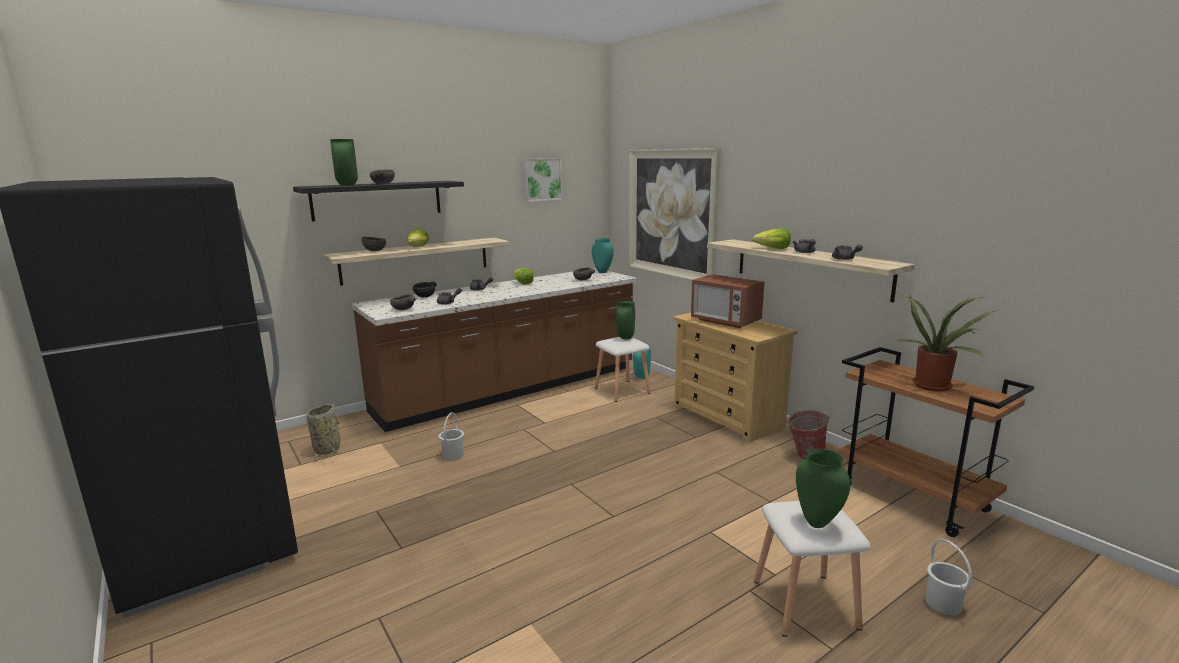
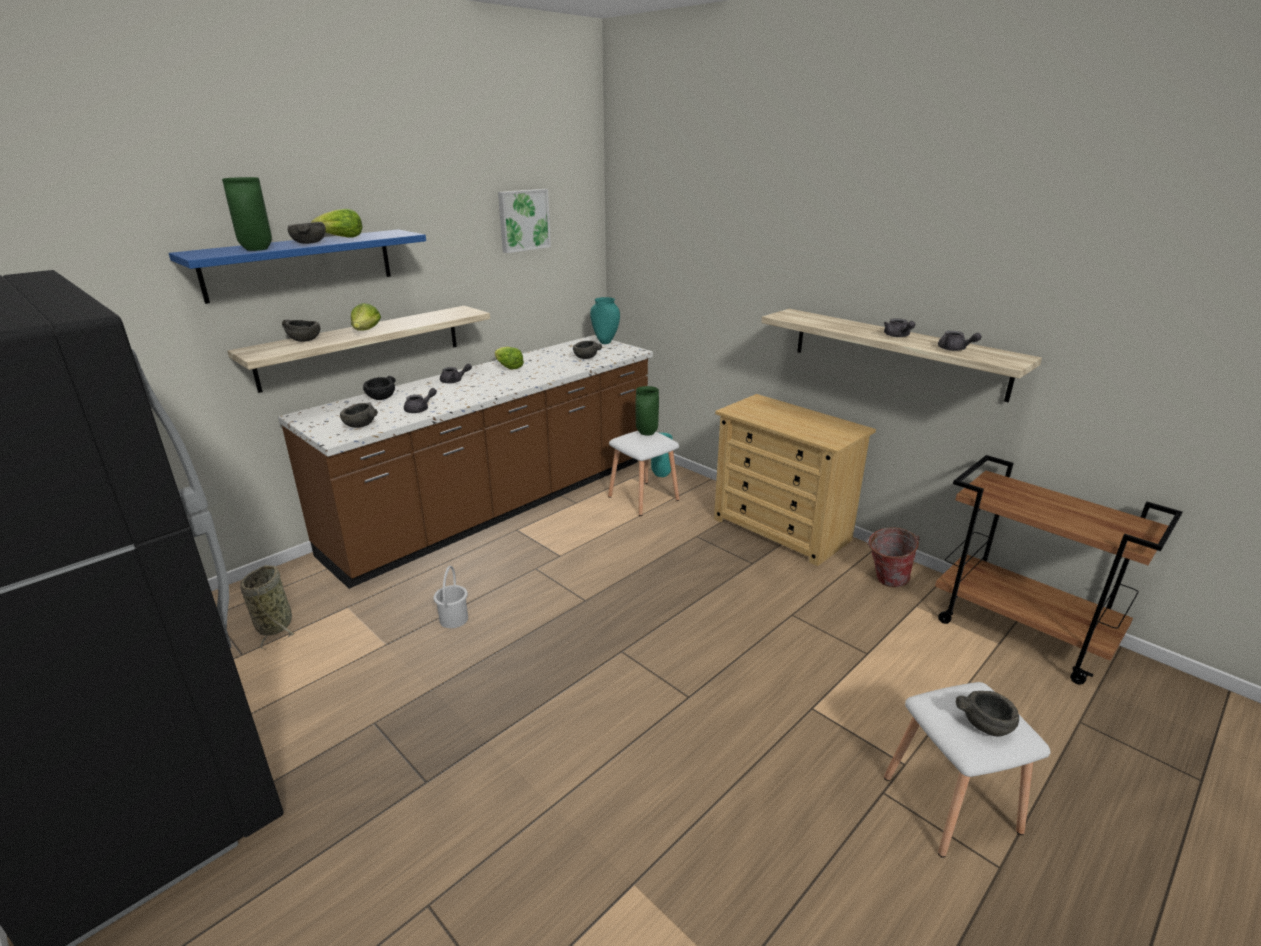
camera: 10 degrees left, 10 degrees up
(377, 200) = (300, 264): black shelf -> blue shelf
(671, 213) = (701, 268): picture -> none
(725, 321) = (783, 417): microwave -> none
(773, 249) = (853, 329): lettuce -> lettuce (340, 237)
(818, 522) = (986, 725): green vase -> grey bowl
(934, 385) = (1064, 510): potted plant -> none
(943, 603) = (1097, 781): white bucket -> none

